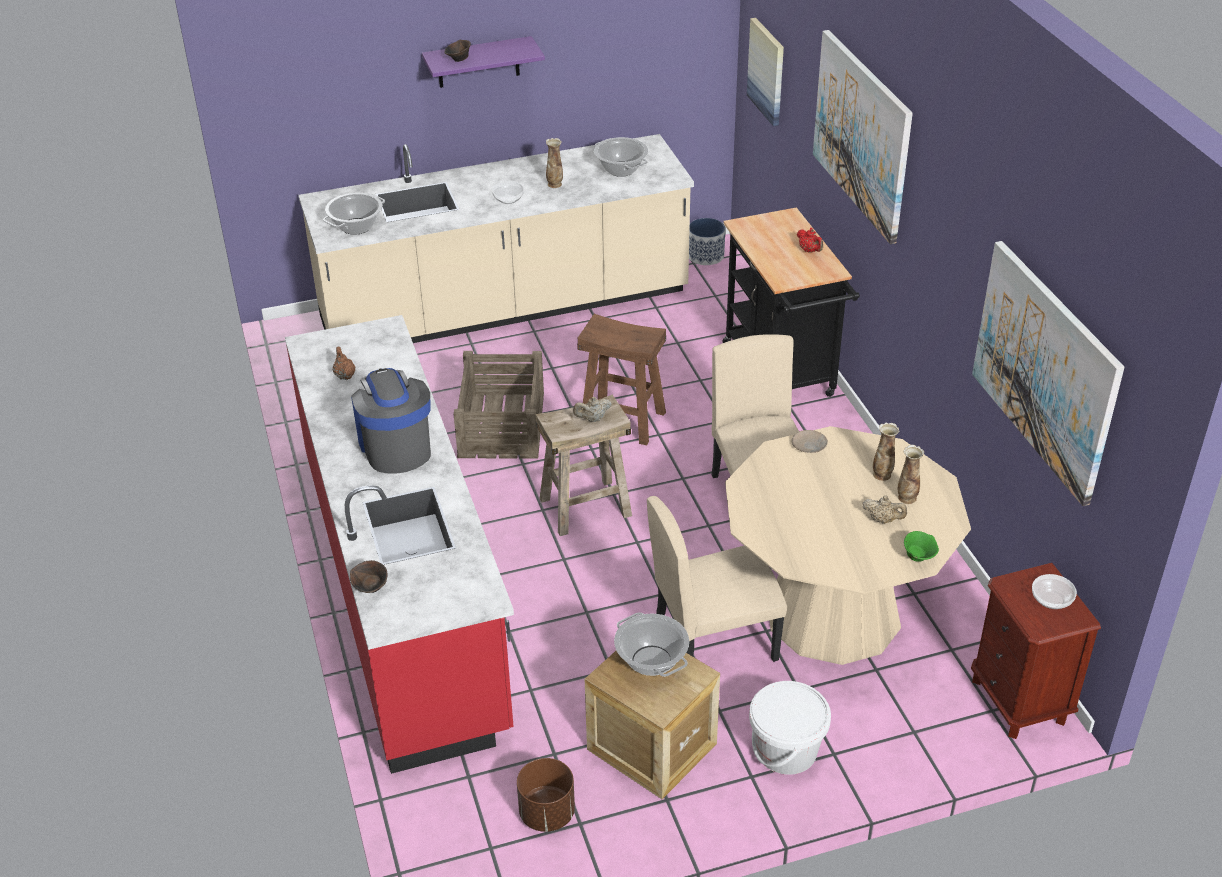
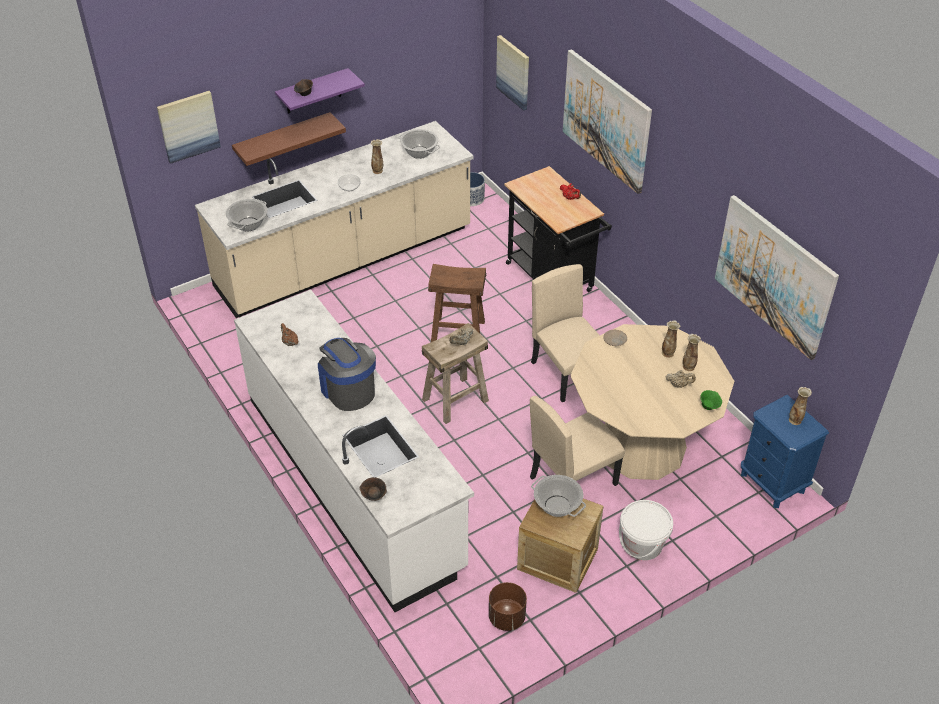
camera: 15 degrees left, 5 degrees up
(295, 82) = (188, 126): none -> picture
(405, 588) = (354, 481): red counter -> white counter
(431, 124) = (283, 140): none -> brown shelf
(502, 425) = (376, 349): crate -> none
(1019, 701) = (772, 483): brown nightstand -> blue nightstand
(1052, 600) = (795, 420): bowl -> vase

